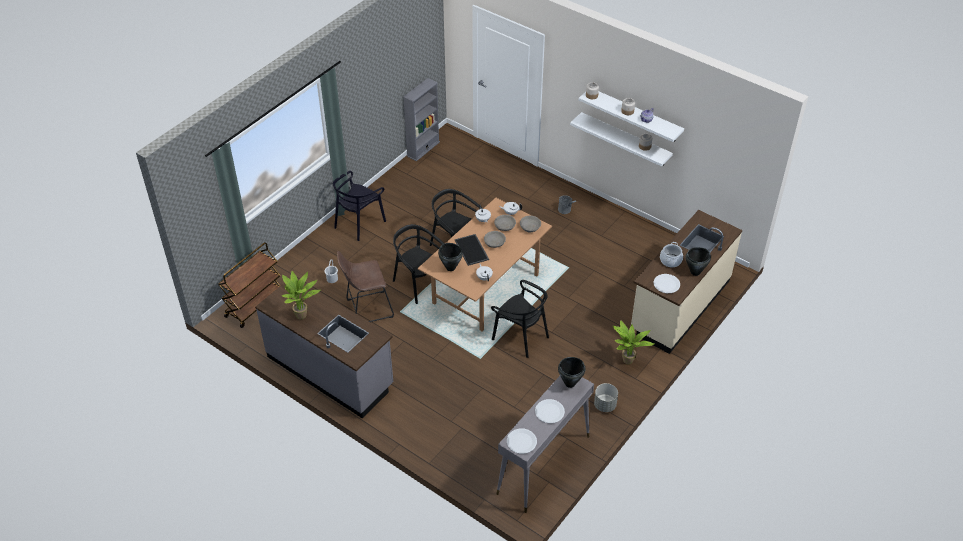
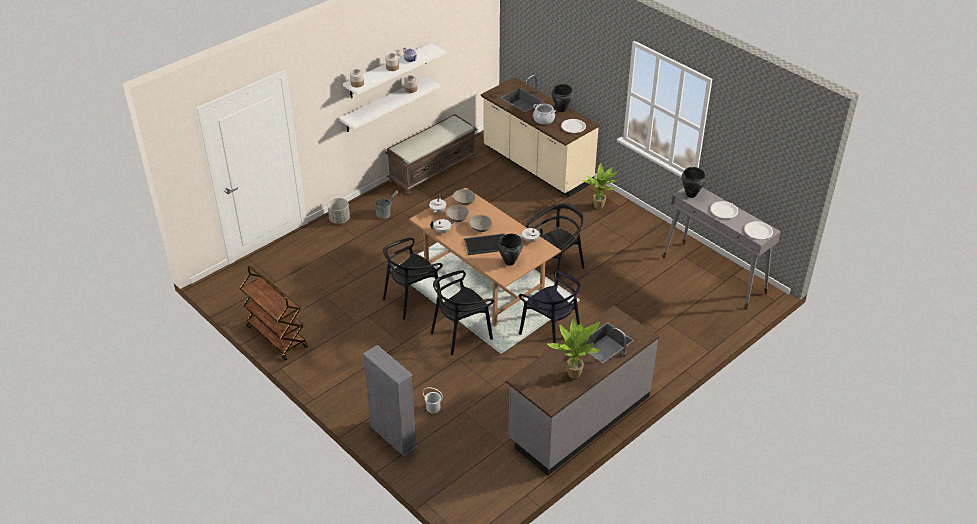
camera: 80 degrees left, 5 degrees down
(254, 304) = (457, 485): brown cart -> brown cart (276, 336)
(359, 223) = (344, 376): black chair -> black chair (551, 333)
(367, 308) = (490, 380): brown stool -> none
(423, 149) = (232, 308): grey bookcase -> grey bookcase (393, 436)
(605, 405) = (648, 228): grey planter -> grey planter (339, 219)
(644, 230) = (433, 169): none -> brown bench

